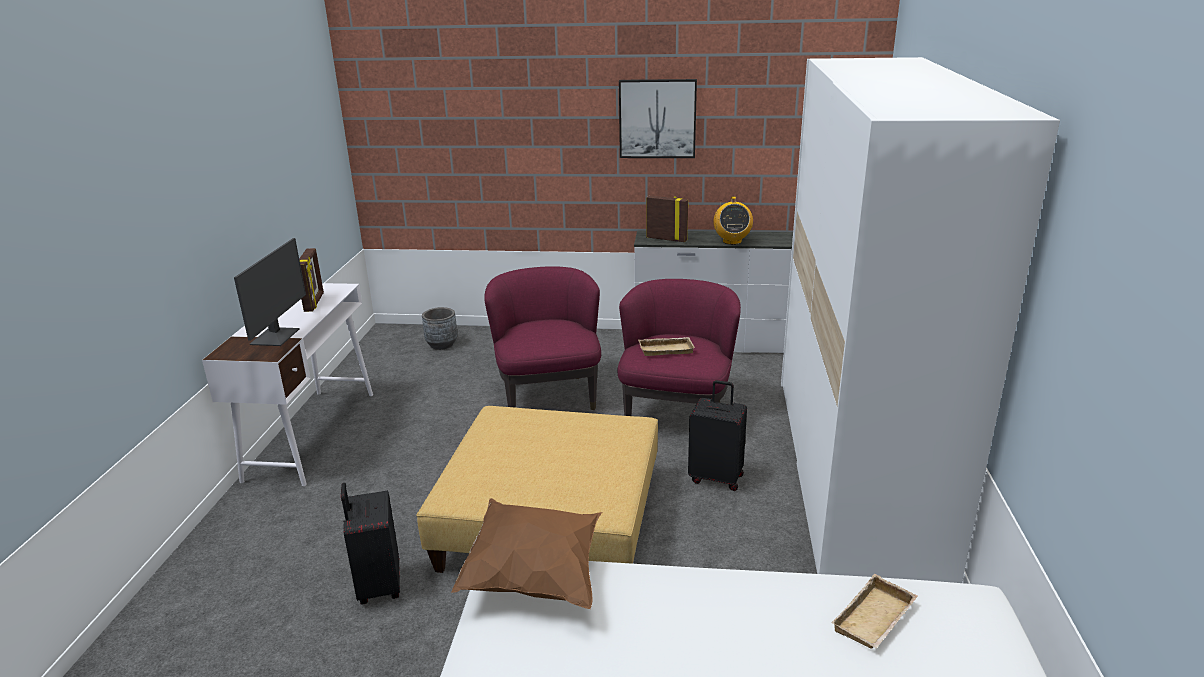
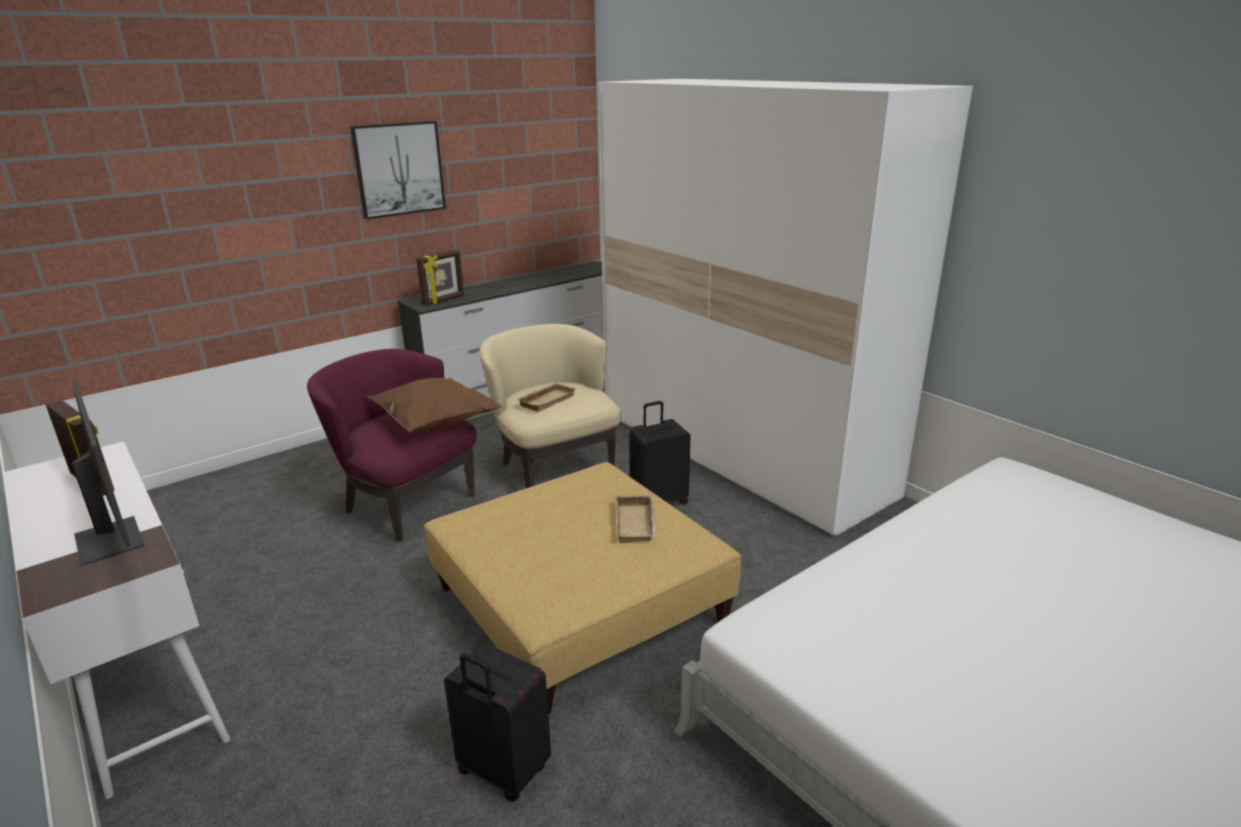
camera: 45 degrees left, 0 degrees up
(442, 344) = (190, 507): grey planter -> none
(533, 576) = (774, 617): brown pillow -> brown pillow (434, 425)
(666, 239) = (444, 300): picture frame -> picture frame turned 150 degrees clockwise
(677, 414) = (554, 468): purple armchair -> beige armchair
(732, 241) = (508, 288): radio -> none
(875, 620) = (996, 508): beige tray -> beige tray (637, 524)

